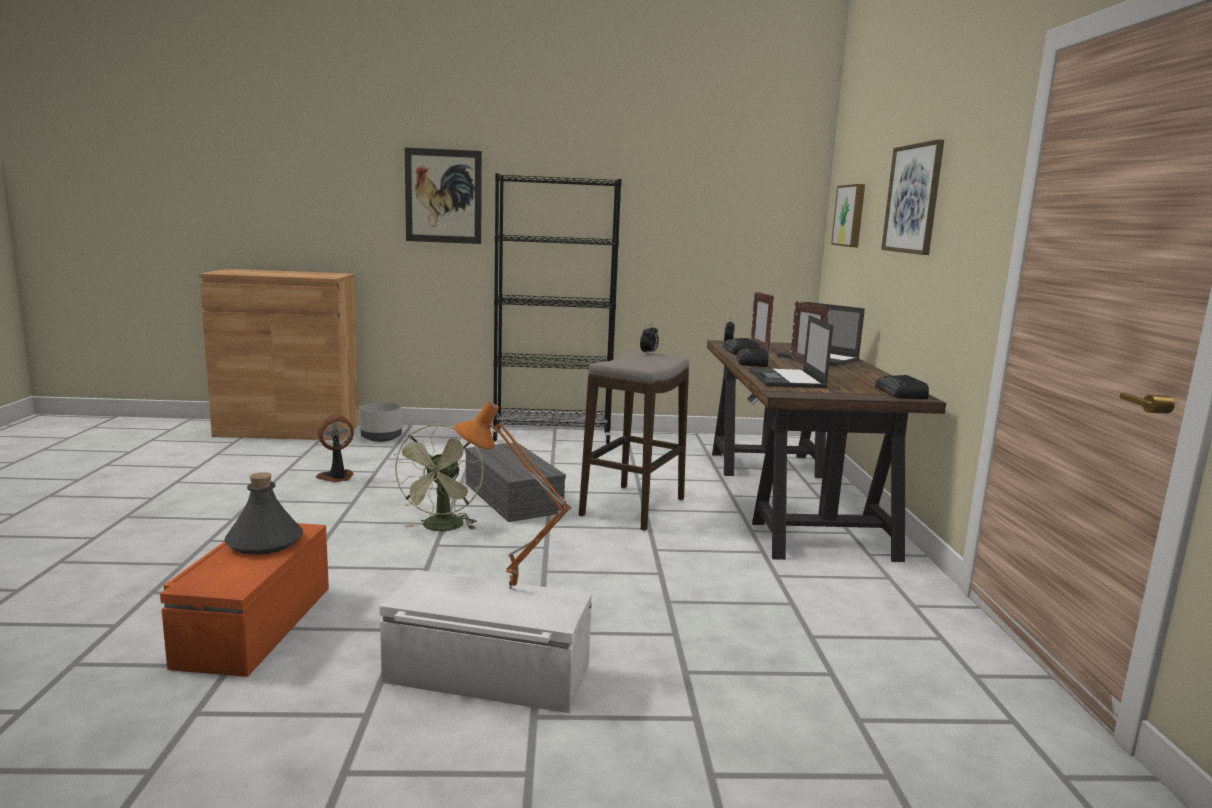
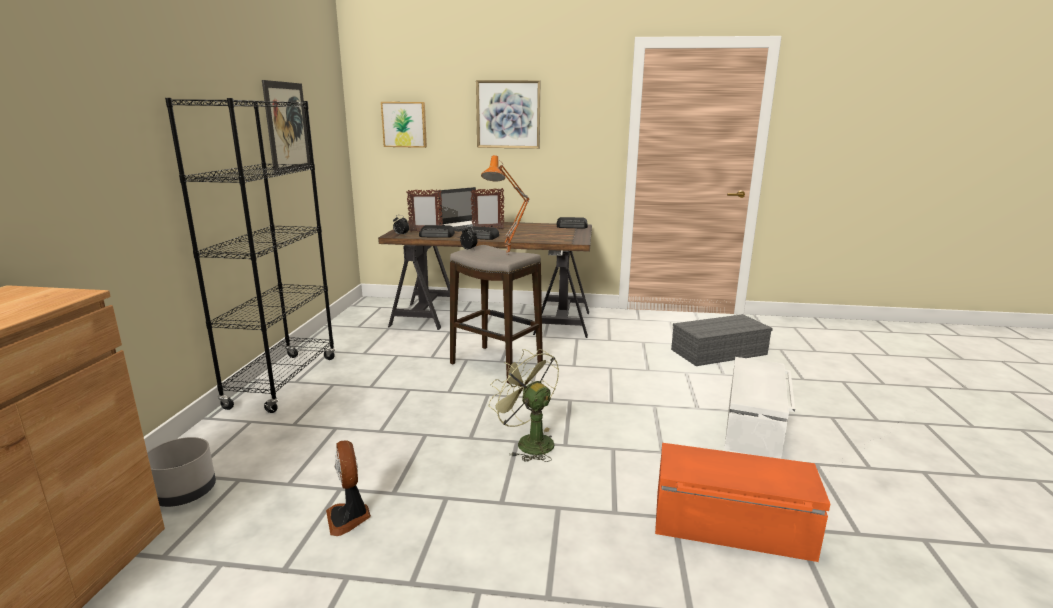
camera: 80 degrees left, 5 degrees up
(265, 542) = (711, 467): grey bottle -> none
(442, 528) = (528, 442): green fan -> green fan turned 150 degrees counterclockwise
(443, 196) = (102, 131): picture -> picture (287, 127)
(509, 590) = (745, 375): orange table lamp -> orange table lamp (509, 255)
(514, 498) = (461, 408): grey storage box -> grey storage box (719, 351)
(787, 379) = (538, 237): laptop -> none

